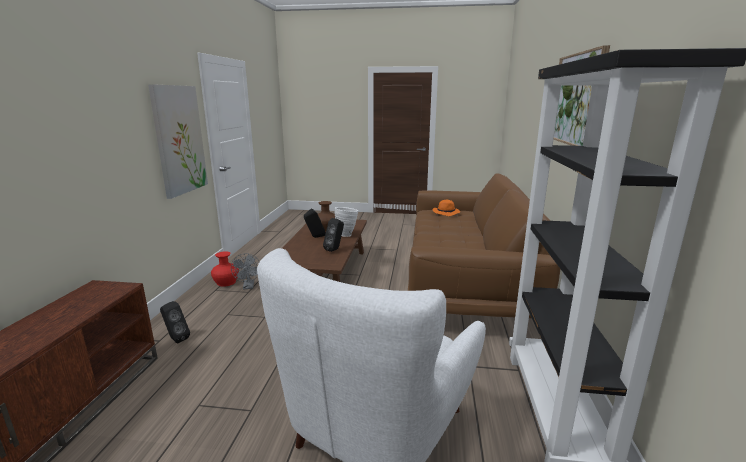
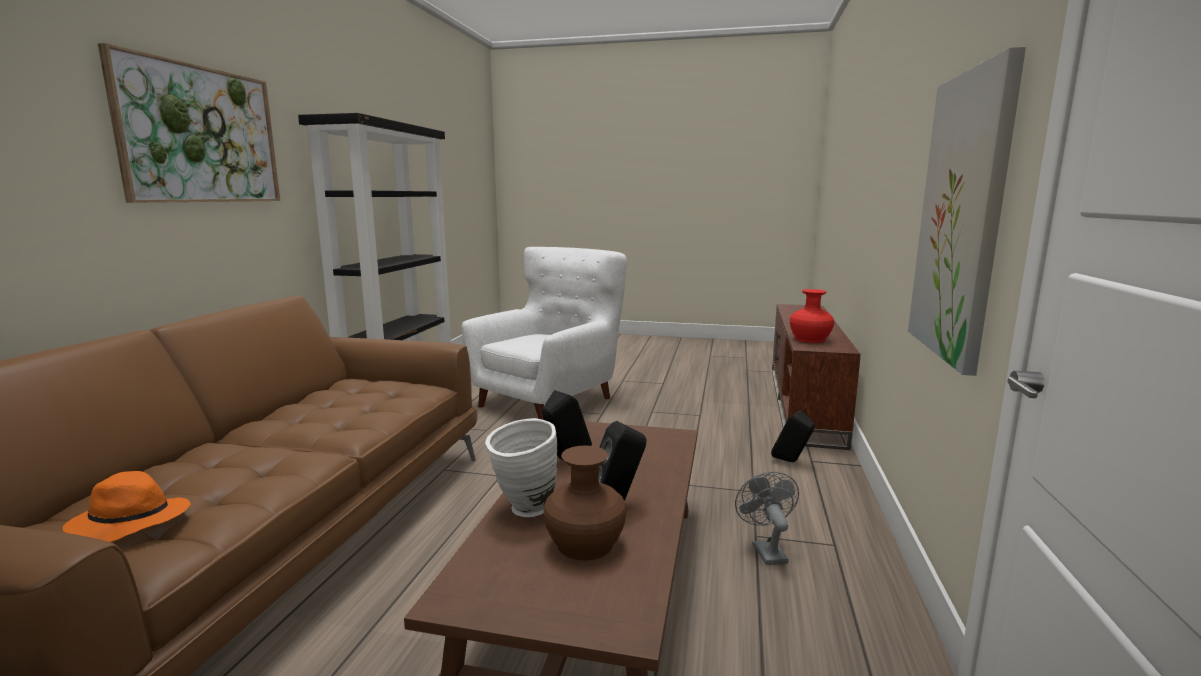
camera: 175 degrees left, 5 degrees down
(226, 282) = (834, 567): red vase -> red vase (810, 339)

